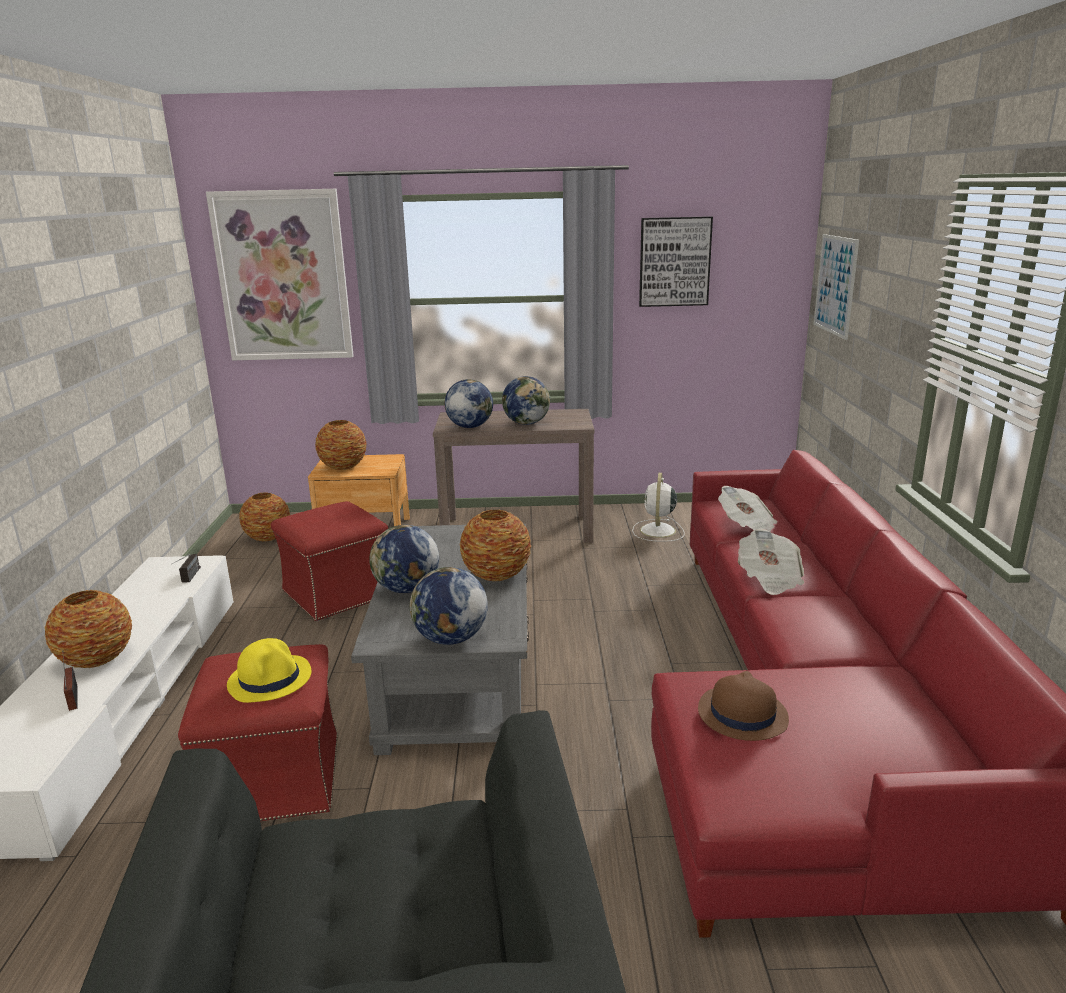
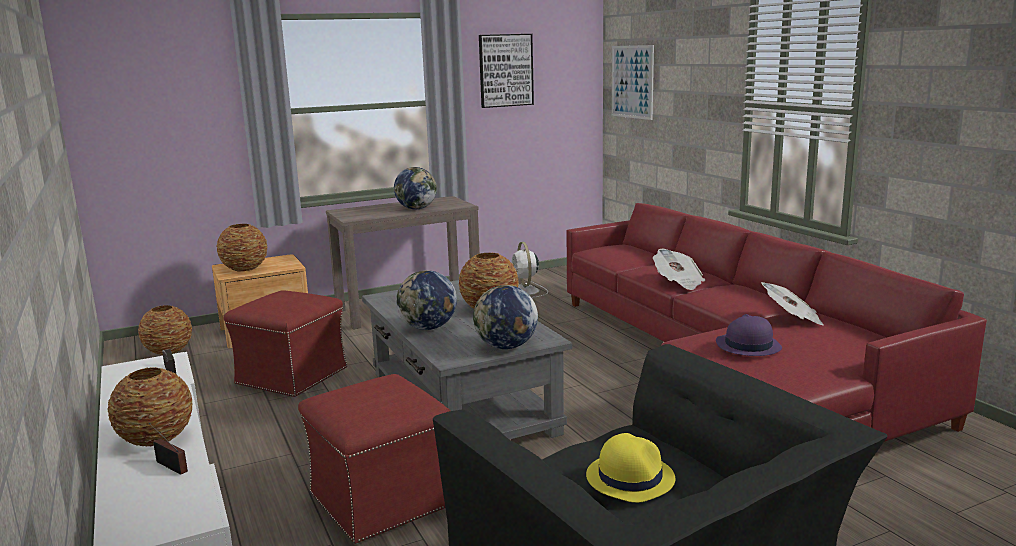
camera: 25 degrees left, 5 degrees down
(270, 679) = (387, 397): yellow hat -> yellow hat (630, 477)
(283, 276) = (159, 91): picture -> none
(469, 427) = (370, 215): globe -> none
(741, 714) = (747, 346): brown hat -> purple hat
(746, 525) = (629, 258): newspaper -> newspaper (792, 319)

